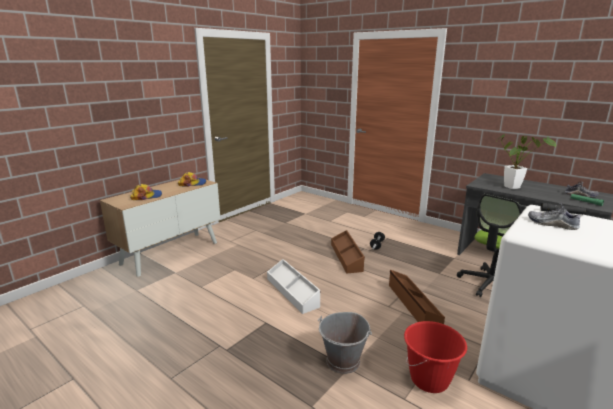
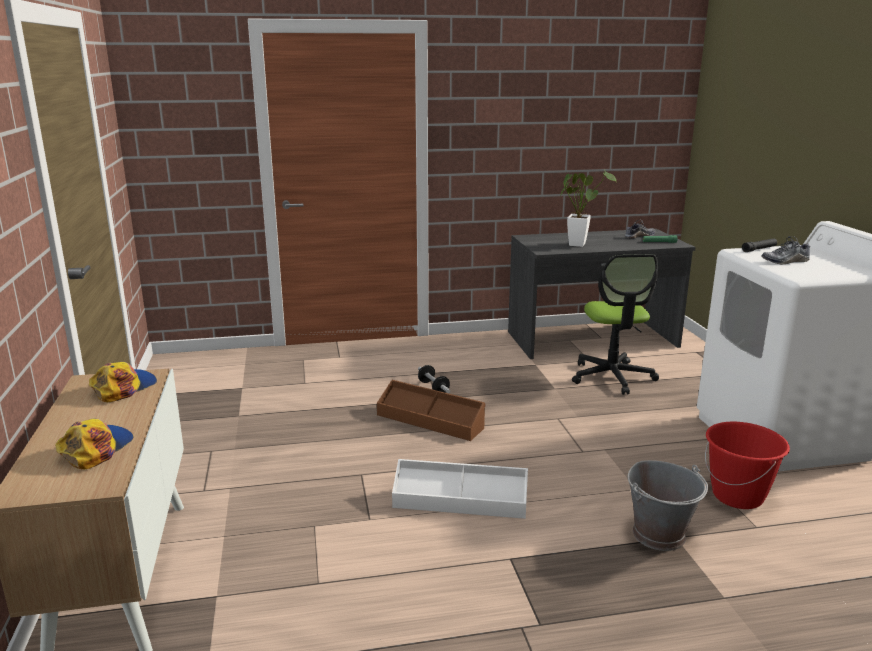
camera: 50 degrees left, 0 degrees up
(413, 304) = (596, 435): brown storage box -> none

